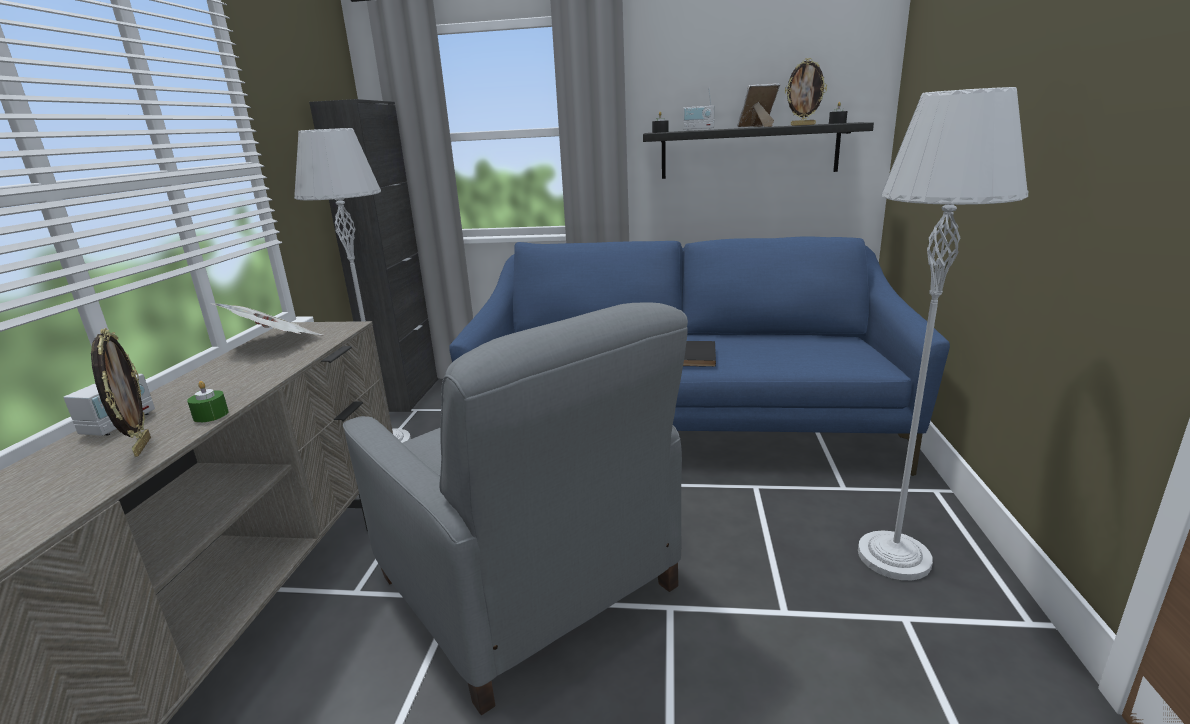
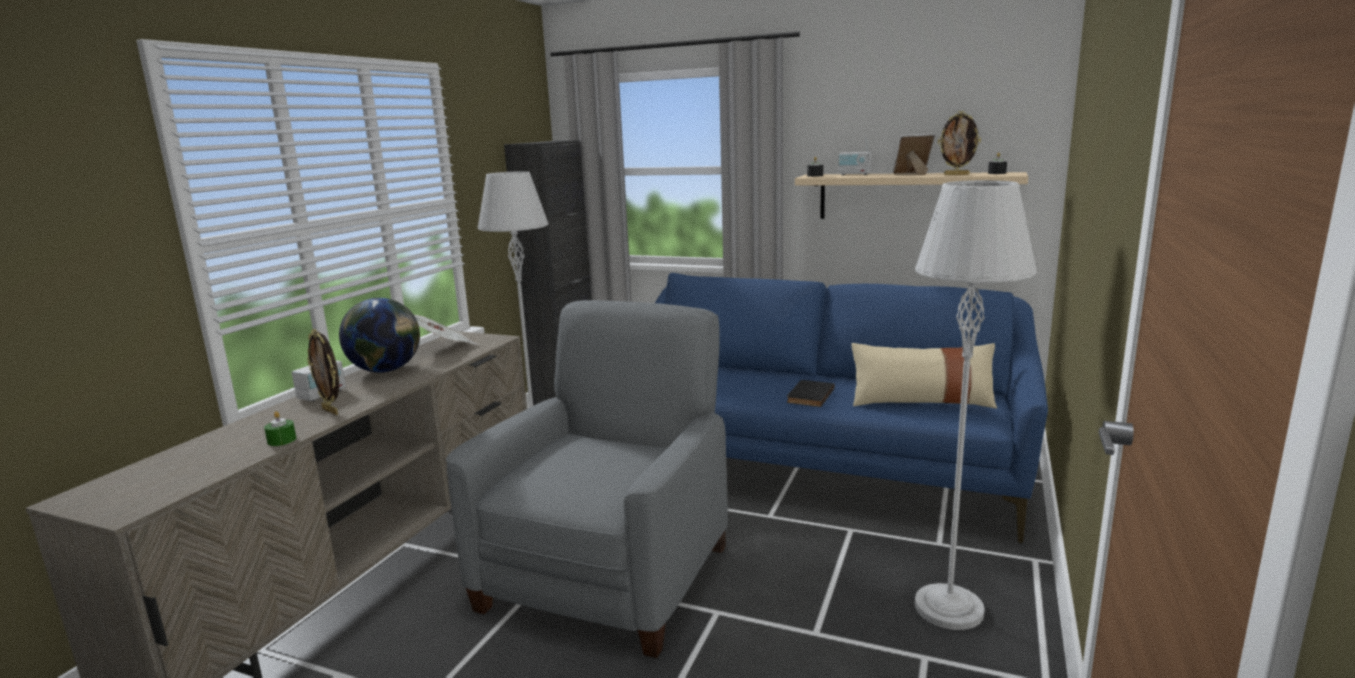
camera: 15 degrees right, 5 degrees down
(141, 447) = (331, 411): picture frame -> picture frame turned 135 degrees clockwise
(209, 379) = (386, 370): none -> globe
(211, 415) = (379, 395): green candle -> green candle (282, 440)
(529, 584) = (608, 575): grey armchair -> grey armchair turned 135 degrees counterclockwise
(749, 151) = (908, 196): black shelf -> beige shelf
(805, 350) = (921, 401): none -> beige pillow

